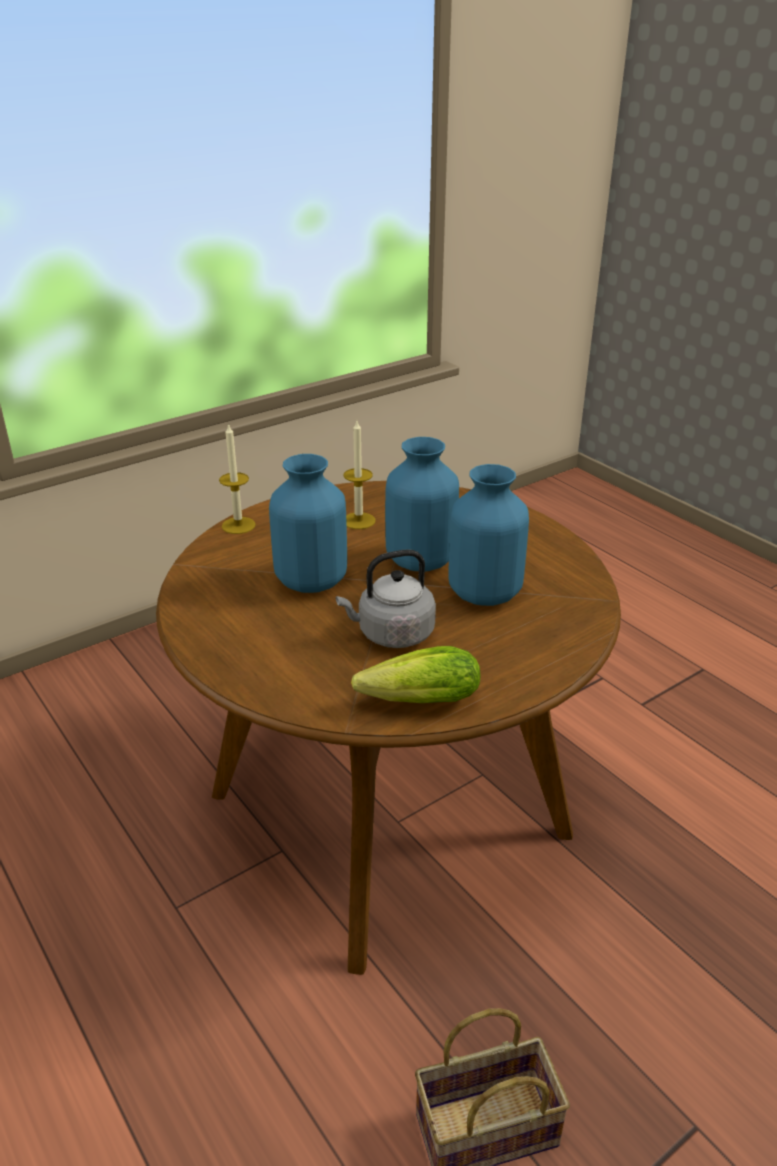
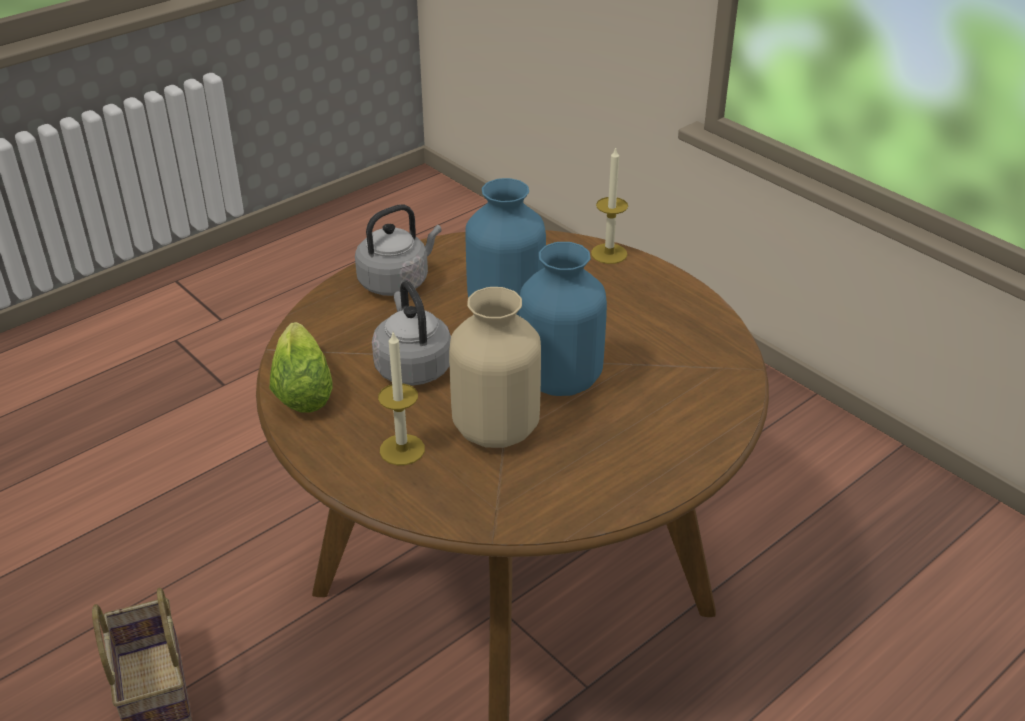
camera: 85 degrees right, 5 degrees up
(242, 642) = (397, 281): none -> grey kettle
(358, 521) = (642, 330): candle -> candle (402, 449)
(485, 594) = (495, 430): blue vase -> beige vase

